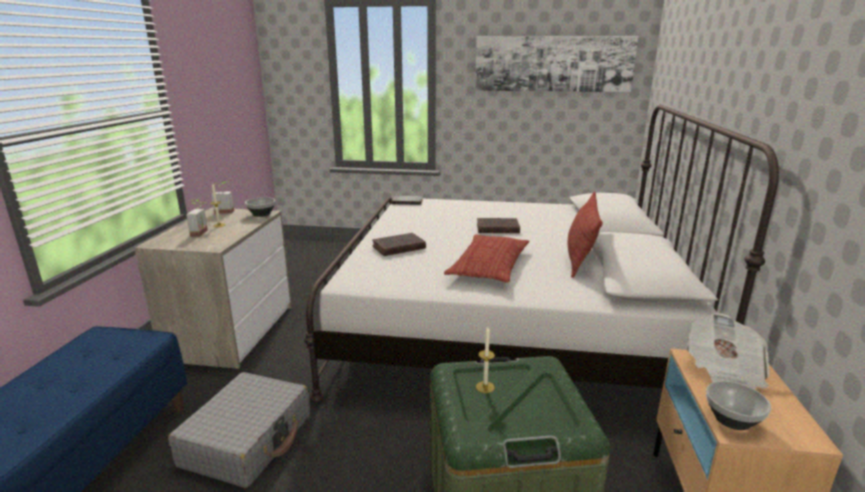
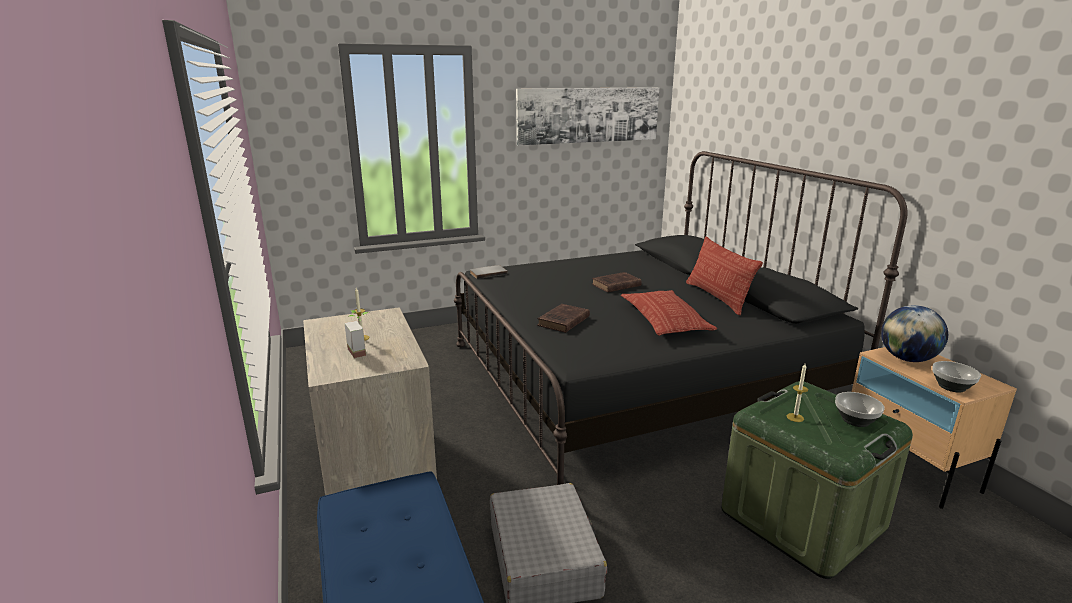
camera: 30 degrees left, 0 degrees up
(225, 211) = (333, 321): potted plant -> none
(261, 214) = (386, 315): bowl -> bowl (855, 421)
(506, 325) = (636, 377): white bed -> black bed
(723, 372) = (907, 359): newspaper -> globe

